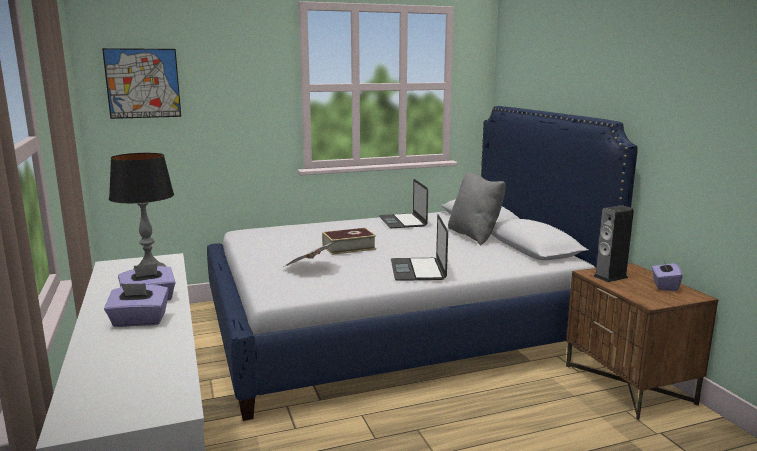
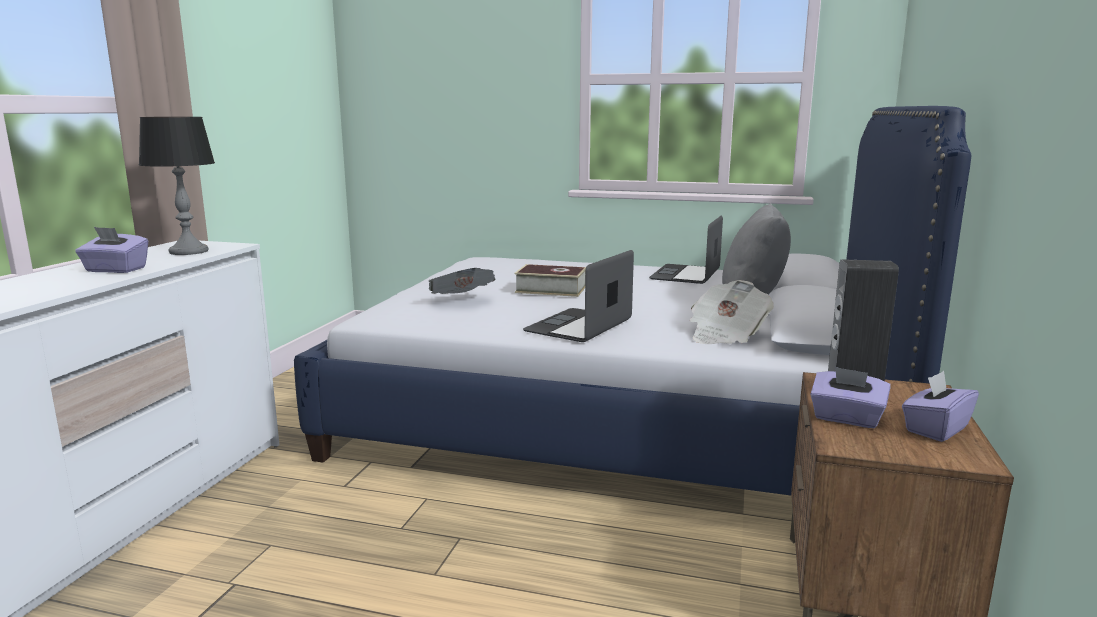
camera: 35 degrees right, 0 degrees up
(139, 321) = (57, 282): purple tissue box -> purple tissue box (846, 418)
(143, 83) = (399, 73): picture -> none
(499, 257) = (725, 335): none -> newspaper

